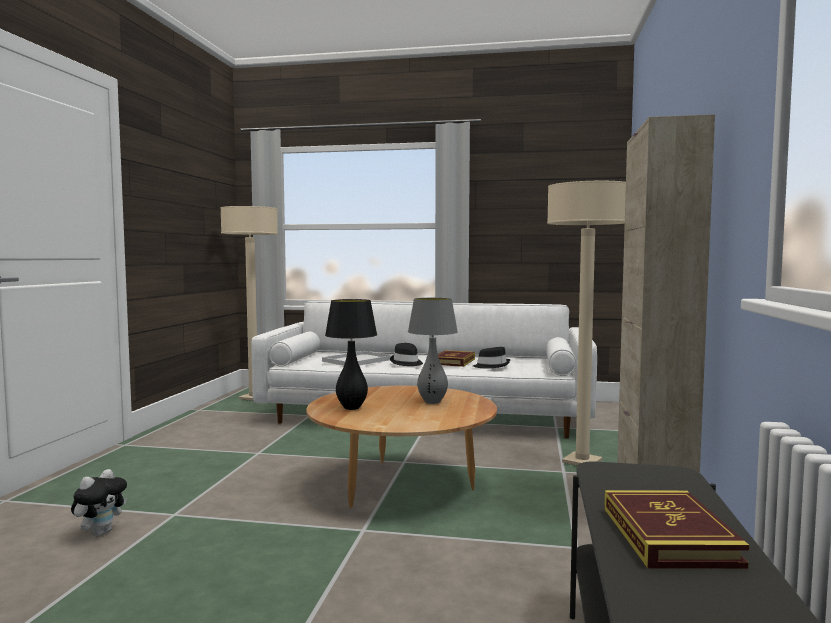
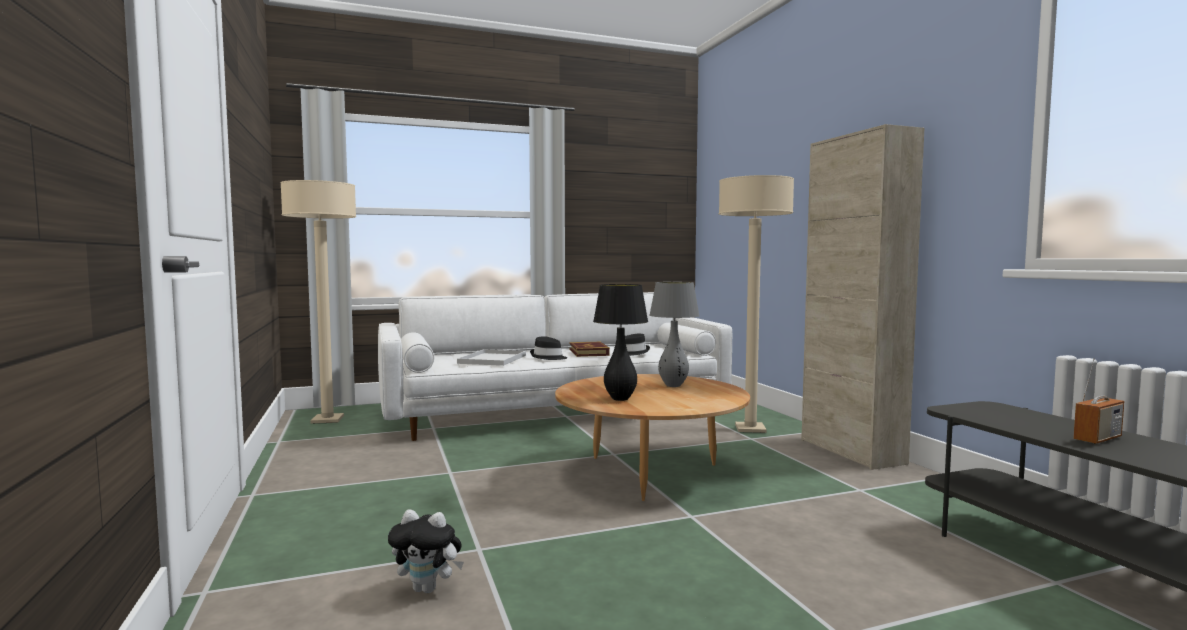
camera: 30 degrees left, 0 degrees up
(100, 532) = (428, 589): plush toy -> plush toy turned 105 degrees clockwise
(668, 536) = (1097, 439): book -> radio

